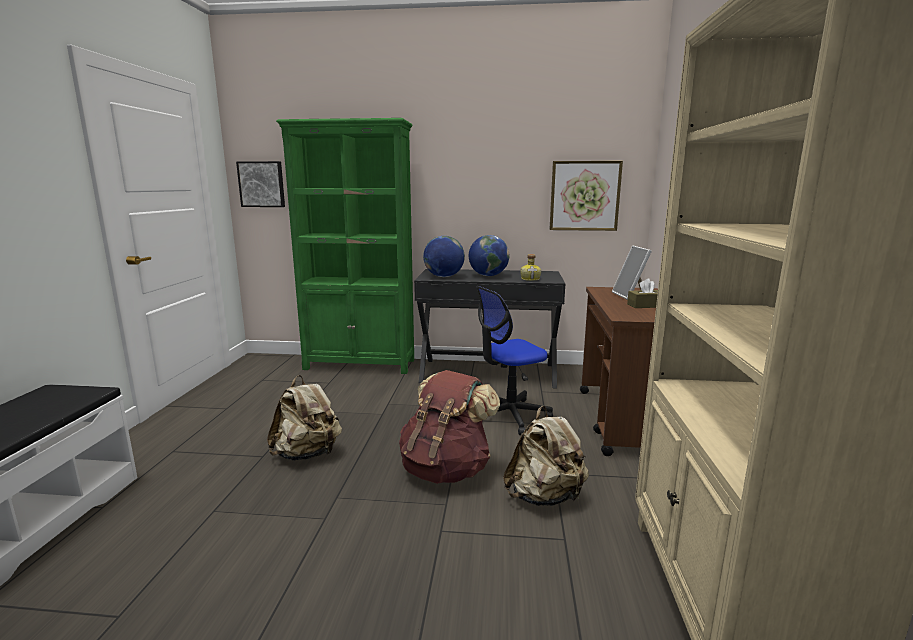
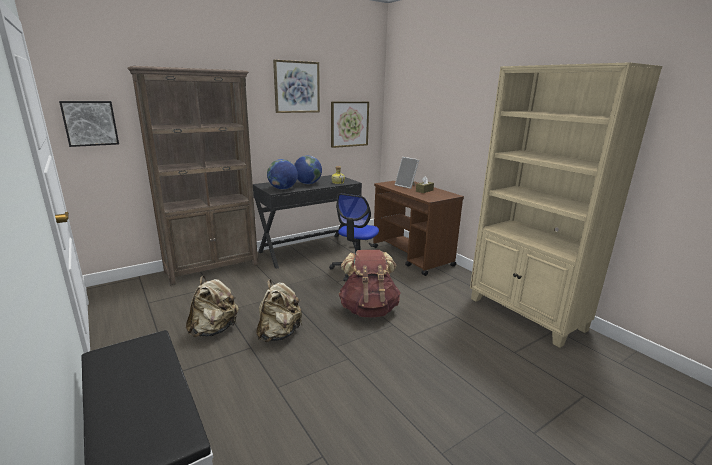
camera: 40 degrees left, 5 degrees up
(360, 364) = (213, 268): green bookcase -> brown bookcase
(498, 141) = (297, 87): none -> picture
(544, 497) = (427, 303): beige backpack -> beige backpack (214, 330)

